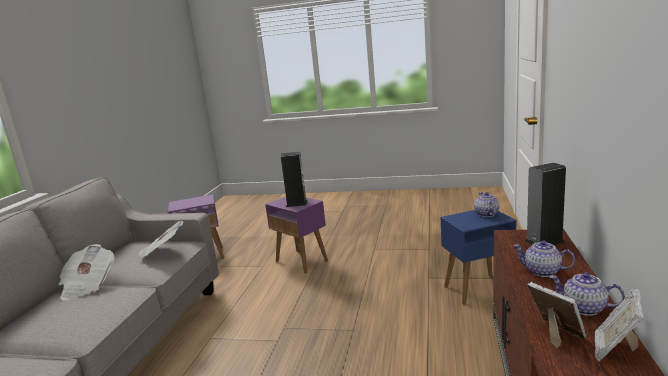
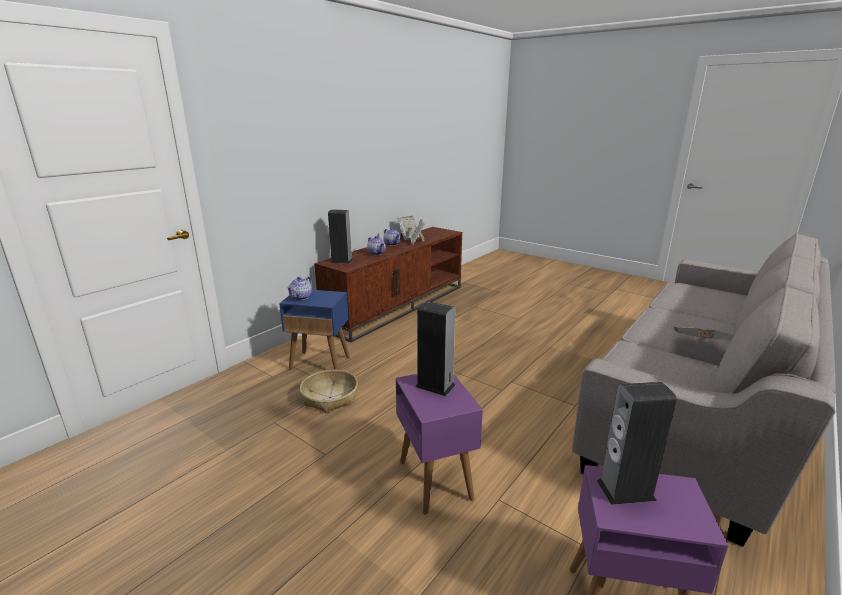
camera: 155 degrees left, 5 degrees up
(162, 252) = (637, 367): newspaper -> none
(199, 202) = (625, 490): none -> speaker
(419, 271) = (329, 397): none -> basket

